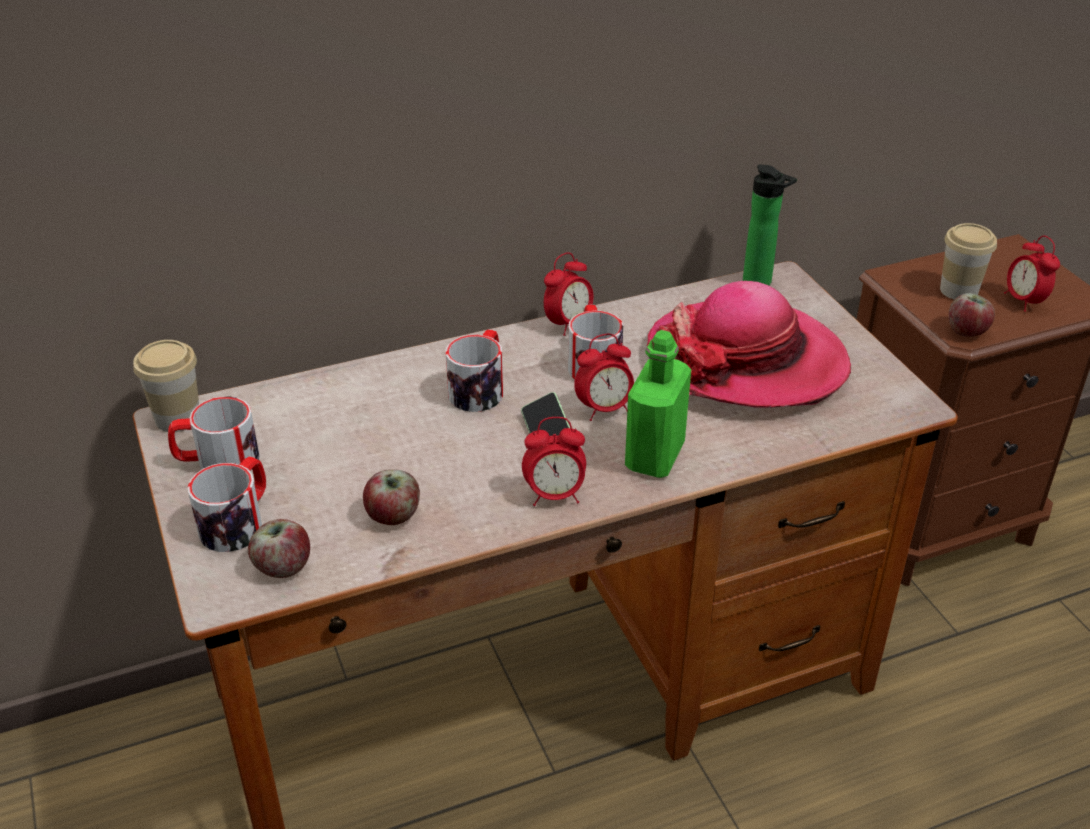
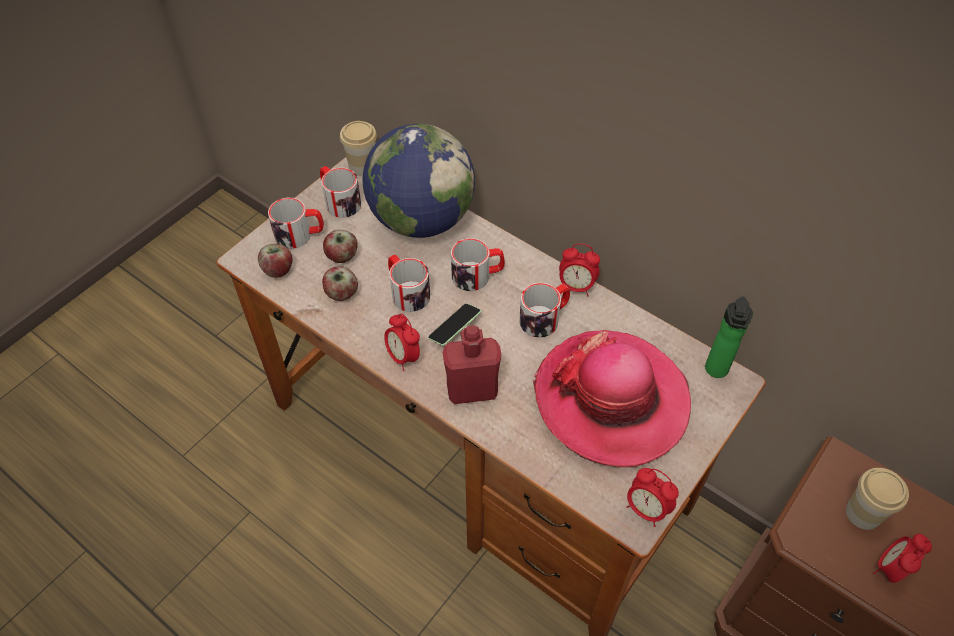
camera: 60 degrees right, 15 degrees up
(337, 400) = (421, 220): none -> globe
(448, 455) = (407, 291): none -> mug
(604, 409) = (500, 344): alarm clock -> alarm clock (646, 509)
(654, 456) = (472, 390): green bottle -> red bottle
(967, 331) = (806, 537): apple -> apple (342, 256)

